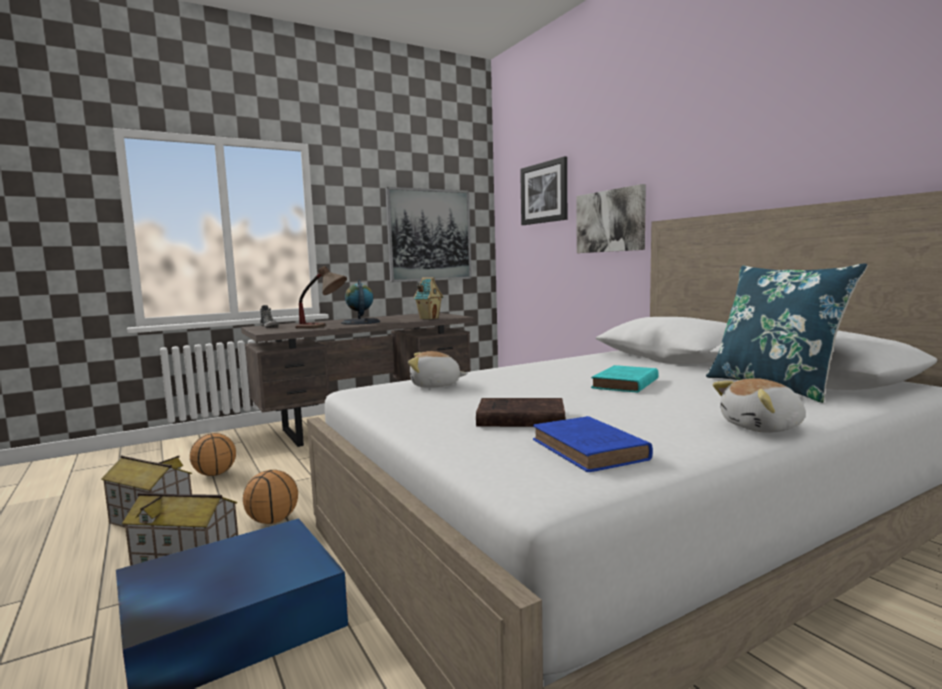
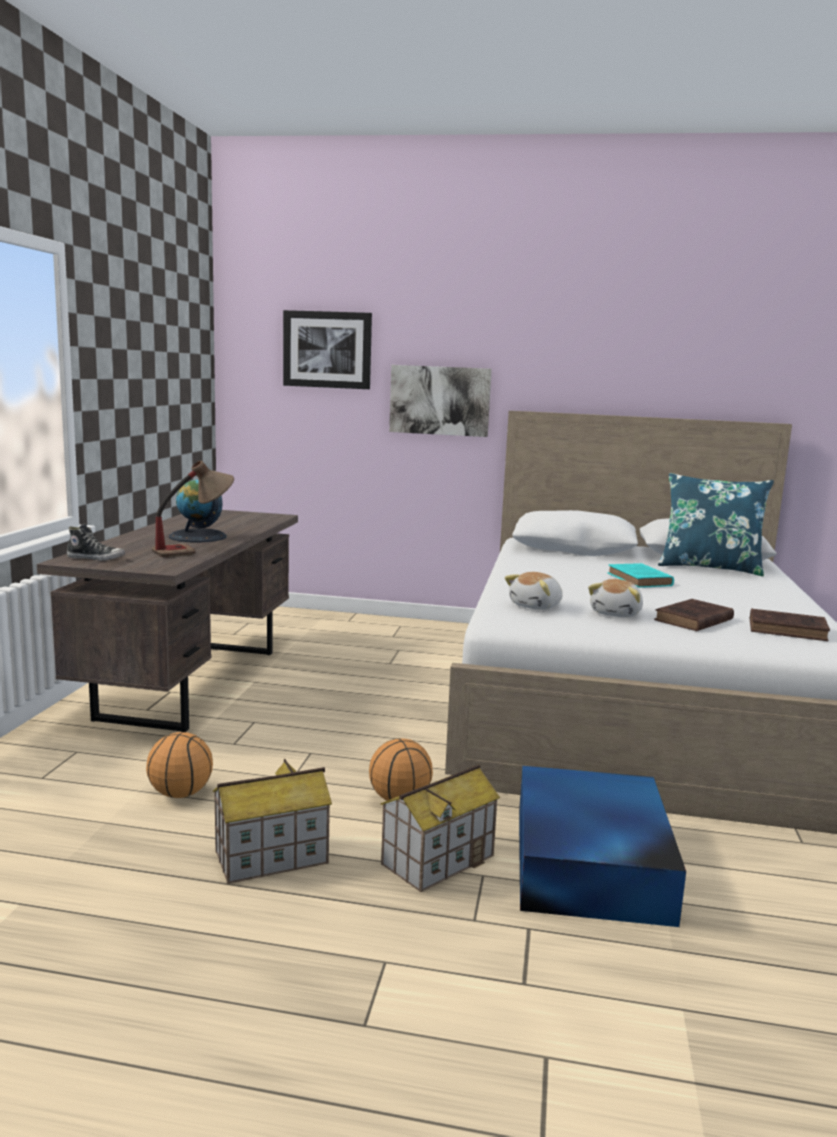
camera: 50 degrees left, 5 degrees up
(429, 235) = (169, 393): picture -> none
(429, 318) = (259, 522): toy house -> none
(590, 451) = (789, 630): blue book -> brown book
(763, 427) = (792, 598): plush toy -> plush toy (617, 613)

